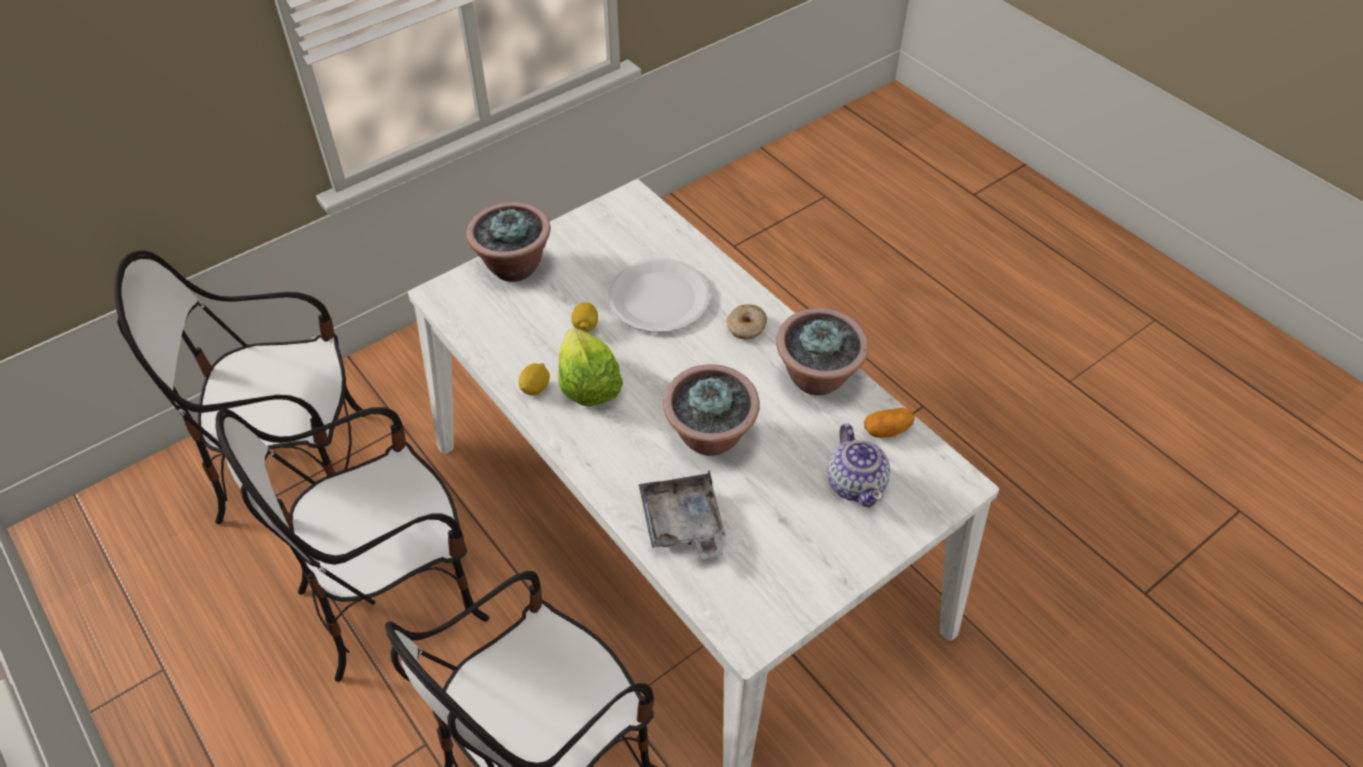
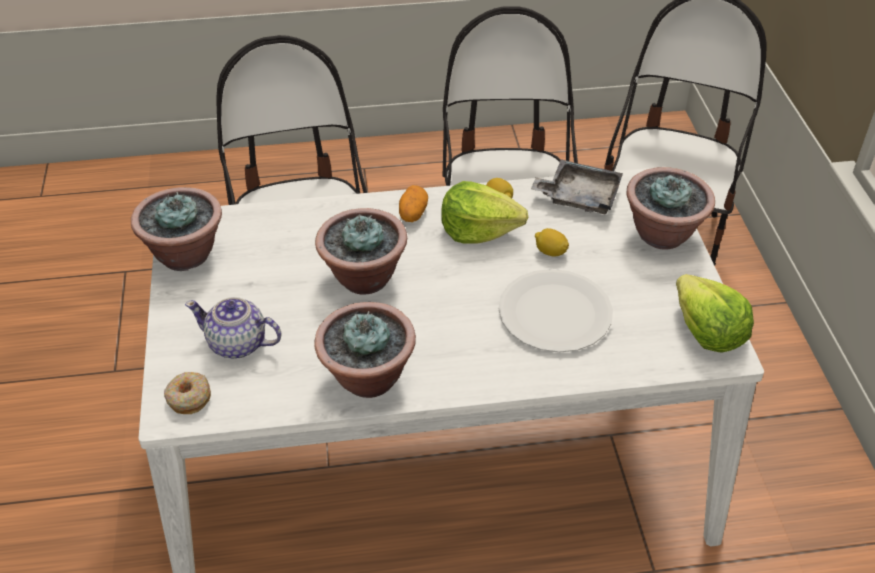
camera: 120 degrees right, 5 degrees down
(617, 213) = (707, 332): none -> lettuce
(683, 524) = (298, 230): grey tray -> grey tray (579, 196)
(746, 327) = (470, 358): donut -> donut (189, 398)
(787, 602) = (185, 254): none -> potted plant
(887, 430) = (268, 396): potato -> potato (413, 213)

